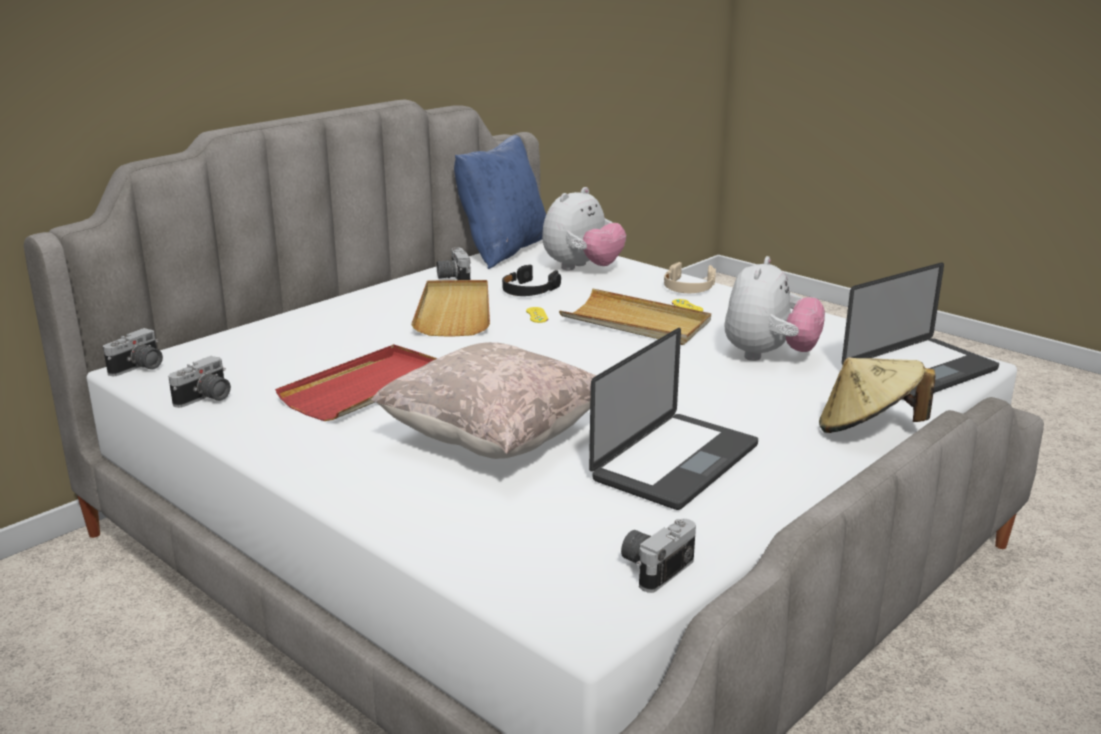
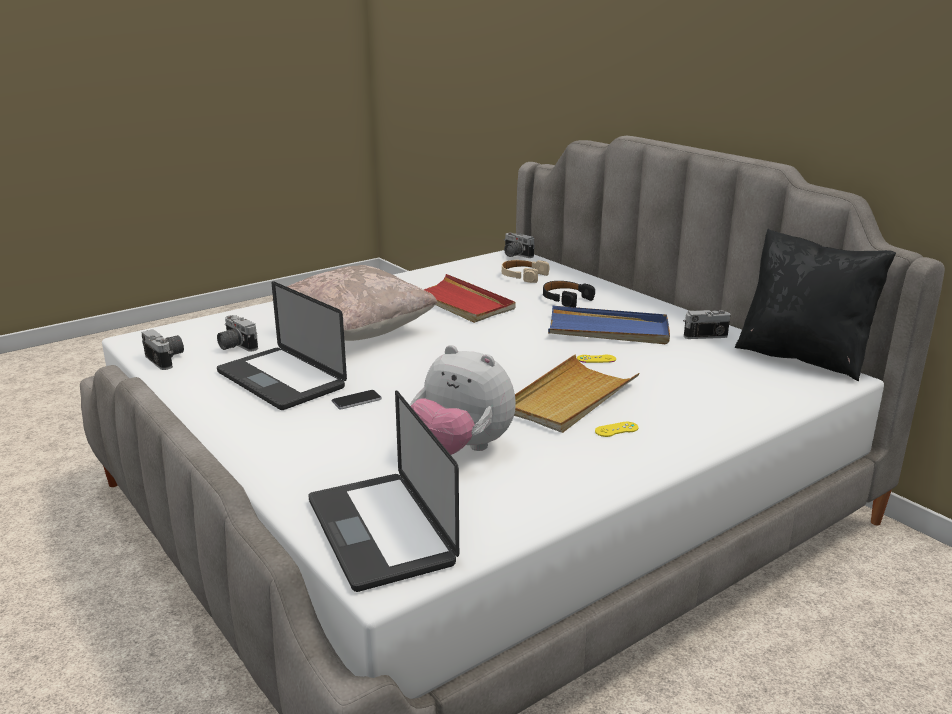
camera: 100 degrees right, 0 degrees up
(206, 399) = (461, 269): camera -> camera (235, 346)
(454, 311) = (608, 330): beige tray -> blue tray
(503, 250) = (802, 357): blue pillow -> black pillow
(528, 290) = (667, 360): black headphones -> black headphones (565, 299)
(582, 268) = (745, 389): plush toy -> none
(688, 287) = (684, 439): beige headphones -> beige headphones (523, 276)
(702, 411) = (356, 400): none -> phone
(867, 429) = (272, 465): beige hat -> none

